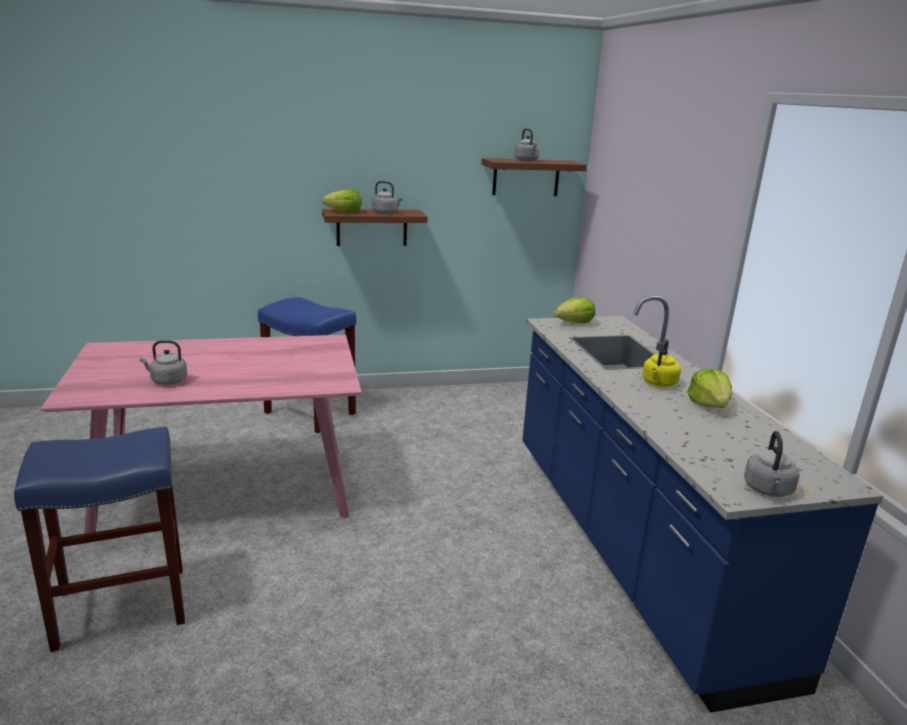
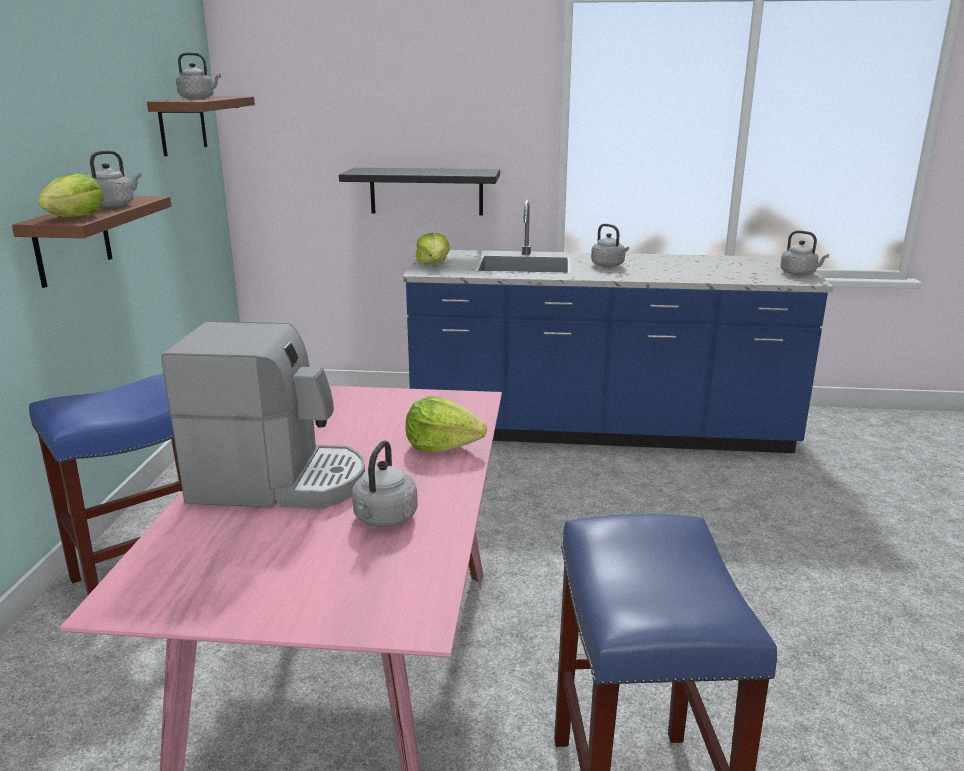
camera: 70 degrees left, 0 degrees up
(209, 354) = (279, 482): none -> coffee machine
(655, 269) = (426, 191): none -> black shelf
(658, 383) = (609, 265): yellow kettle -> grey kettle
(709, 405) = (657, 262): lettuce -> lettuce (442, 445)

